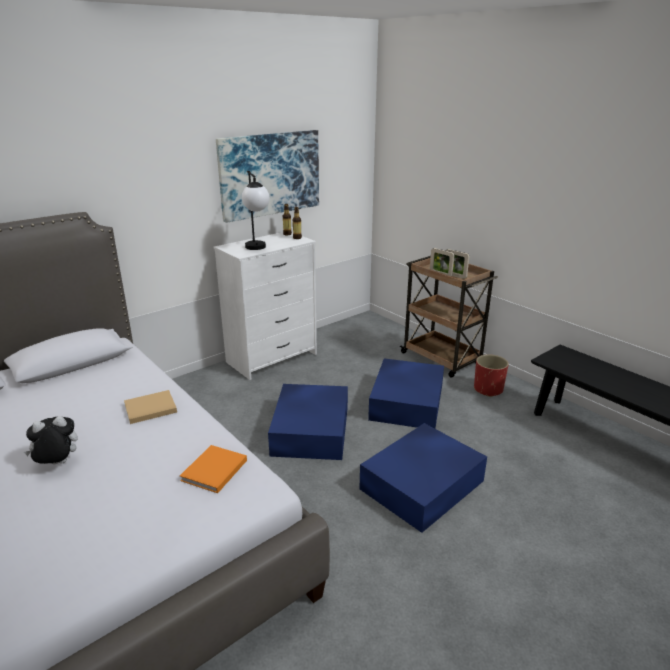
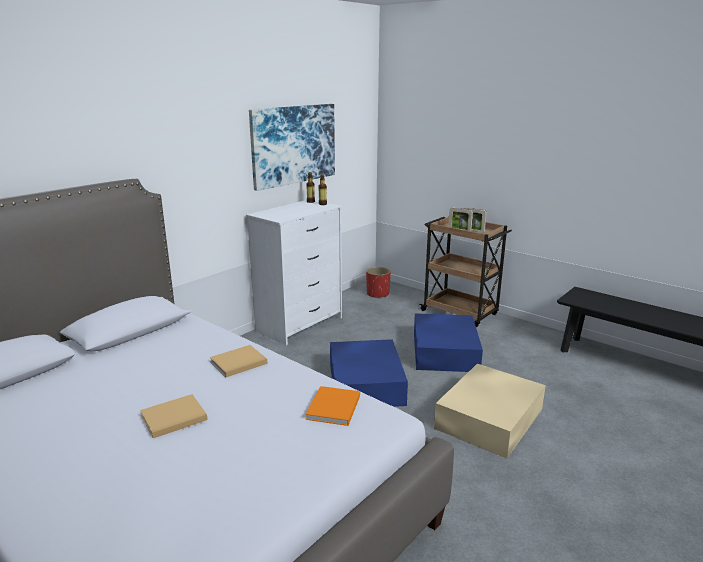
camera: 10 degrees left, 5 degrees down
(57, 464) = (172, 418): plush toy -> beige book
(257, 249) = (291, 214): table lamp -> none
(423, 484) = (490, 418): blue storage box -> beige storage box
(488, 389) = (512, 335): red planter -> red planter (378, 294)

